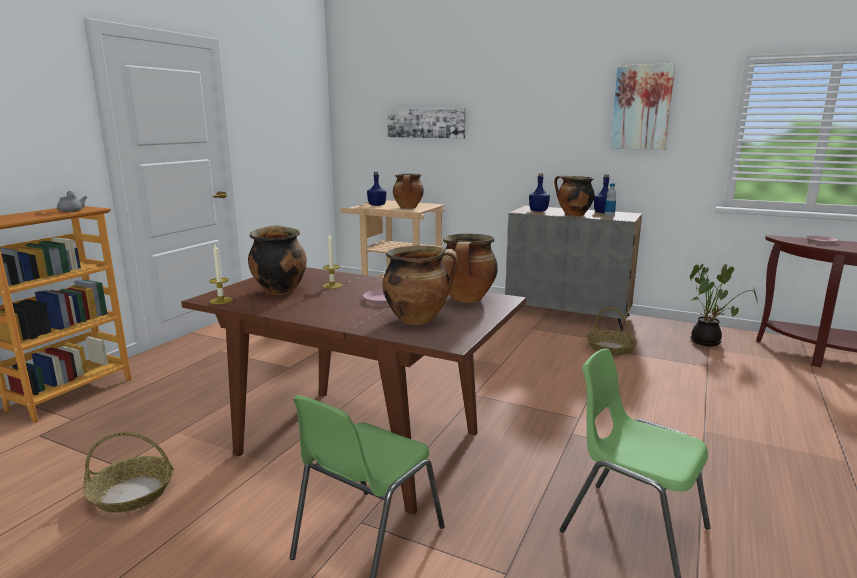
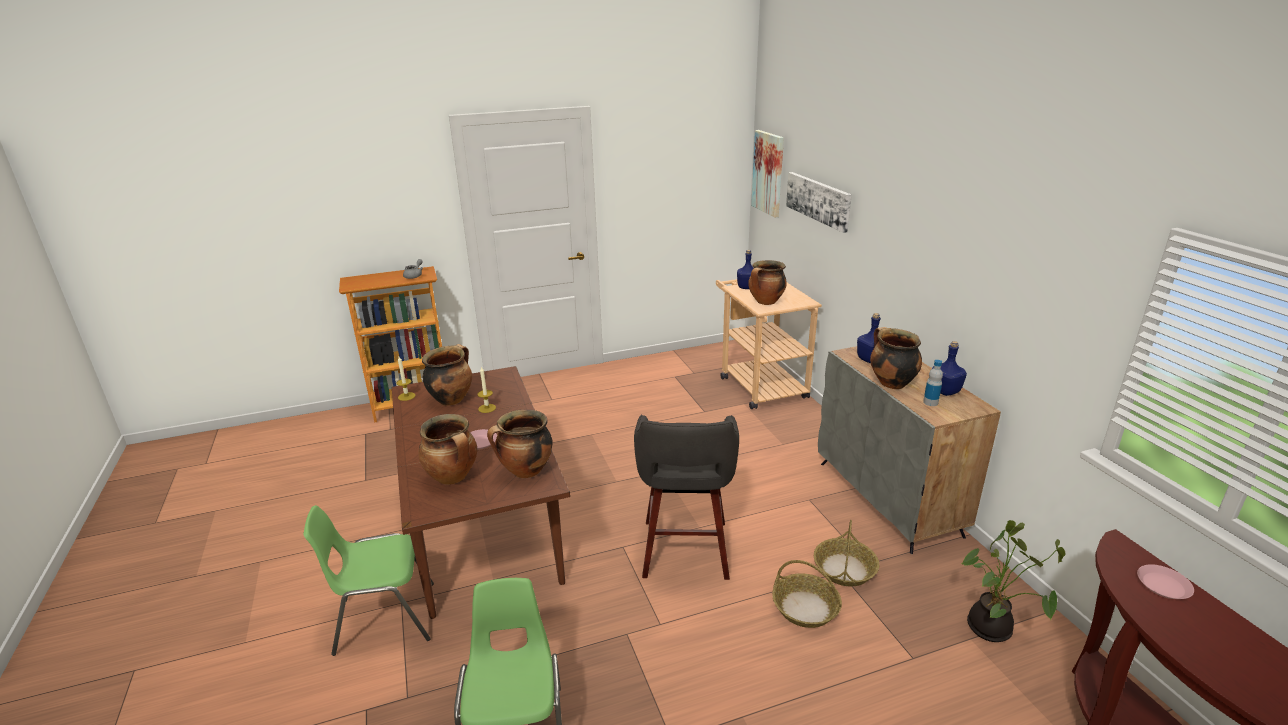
camera: 45 degrees right, 10 degrees up
(133, 492) = (348, 504): basket -> basket (806, 608)
(518, 379) = (685, 552): none -> grey stool
(641, 107) = (1023, 261): picture -> picture (768, 173)

